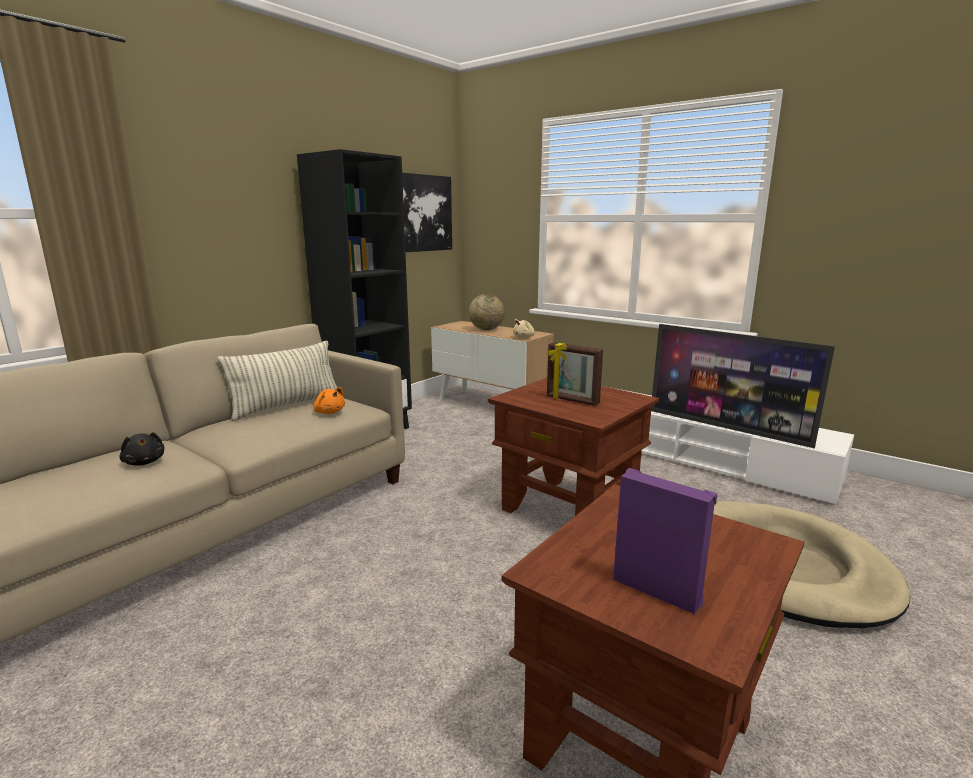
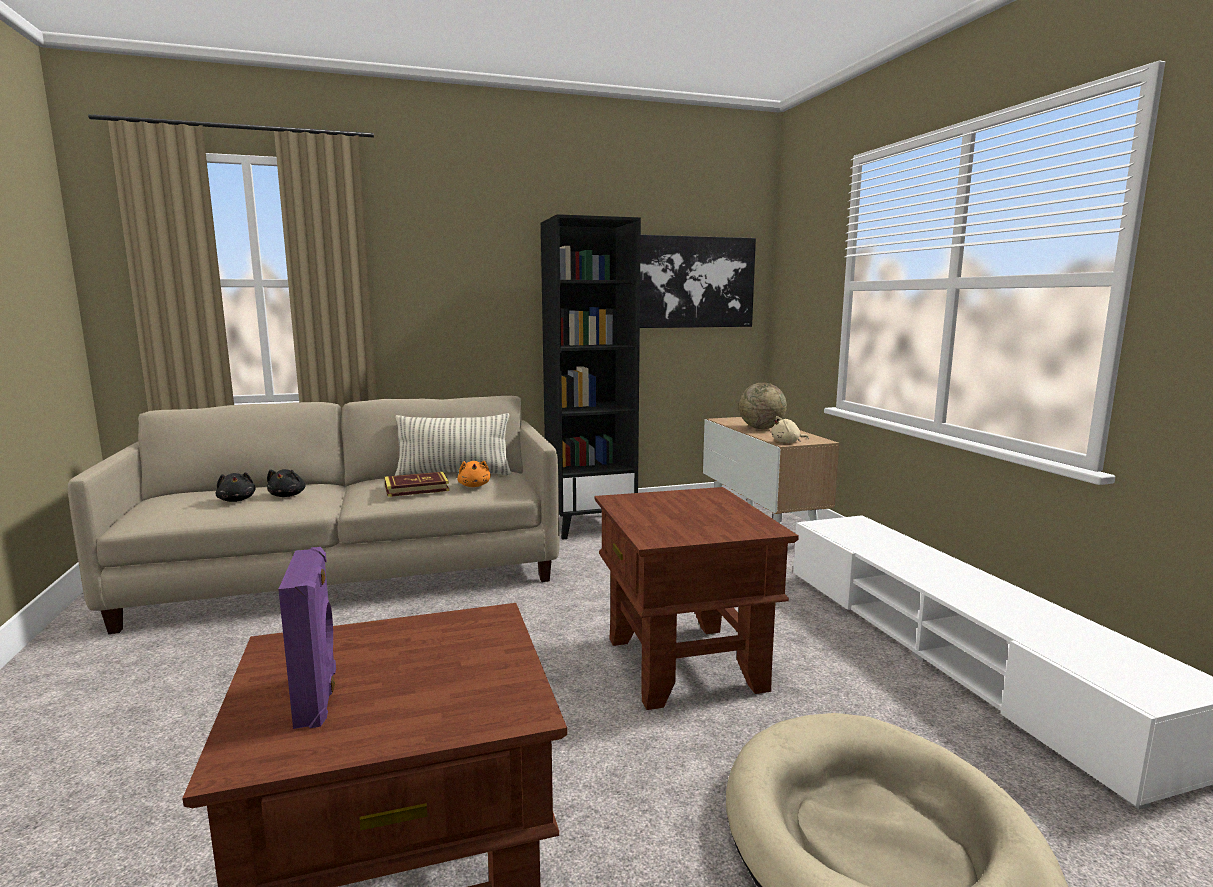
camera: 35 degrees right, 5 degrees down
(88, 481) = (237, 500): none -> black plush toy
(279, 425) = (416, 488): none -> book
(572, 400) = (677, 516): picture frame -> none
(727, 428) = (987, 618): television -> none

